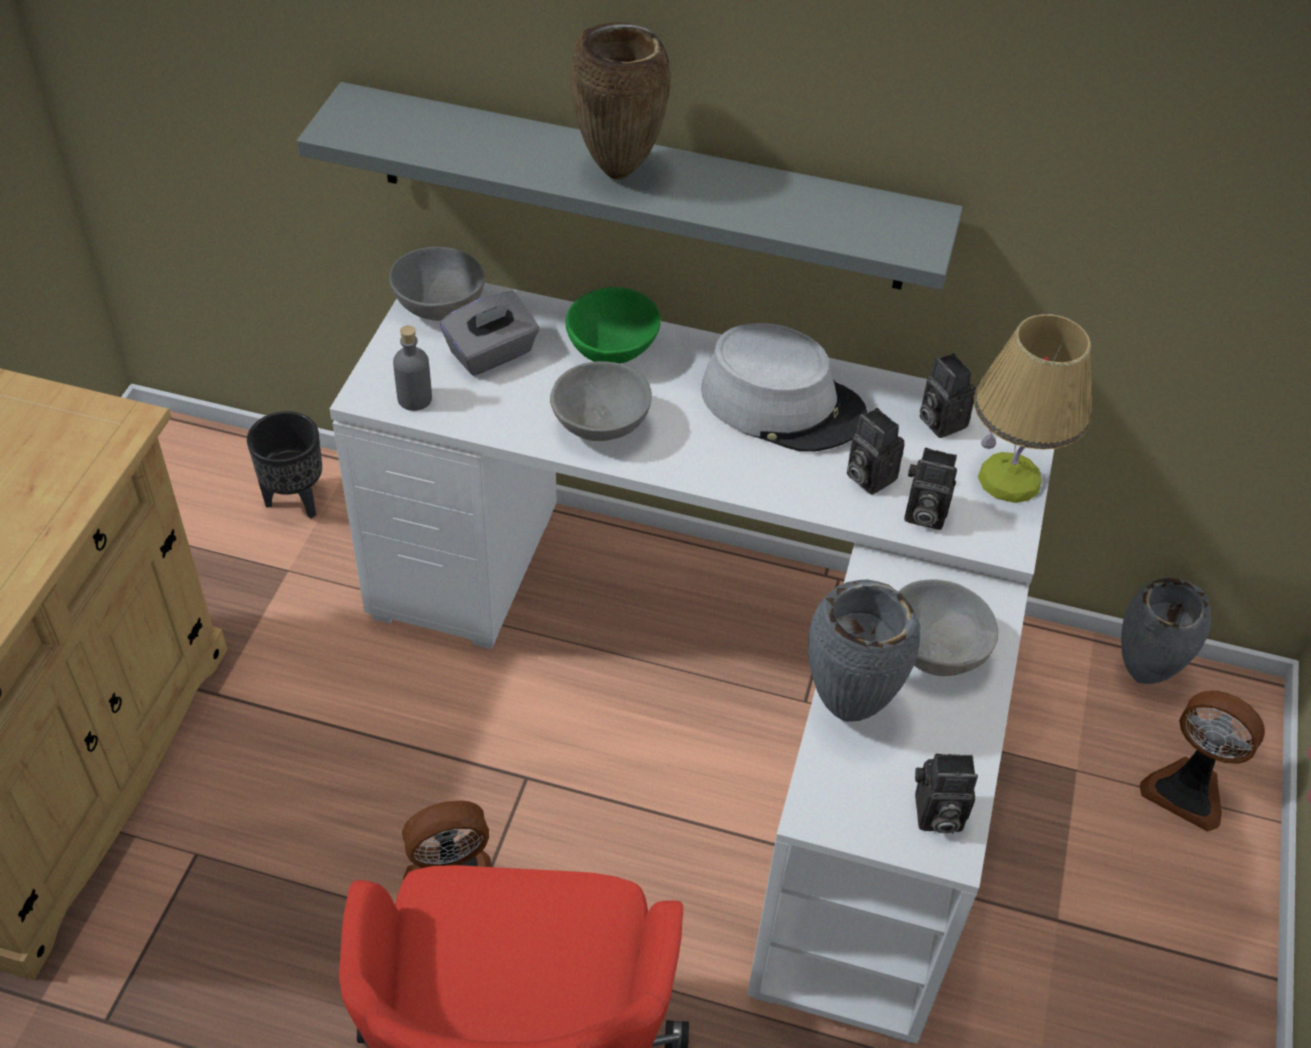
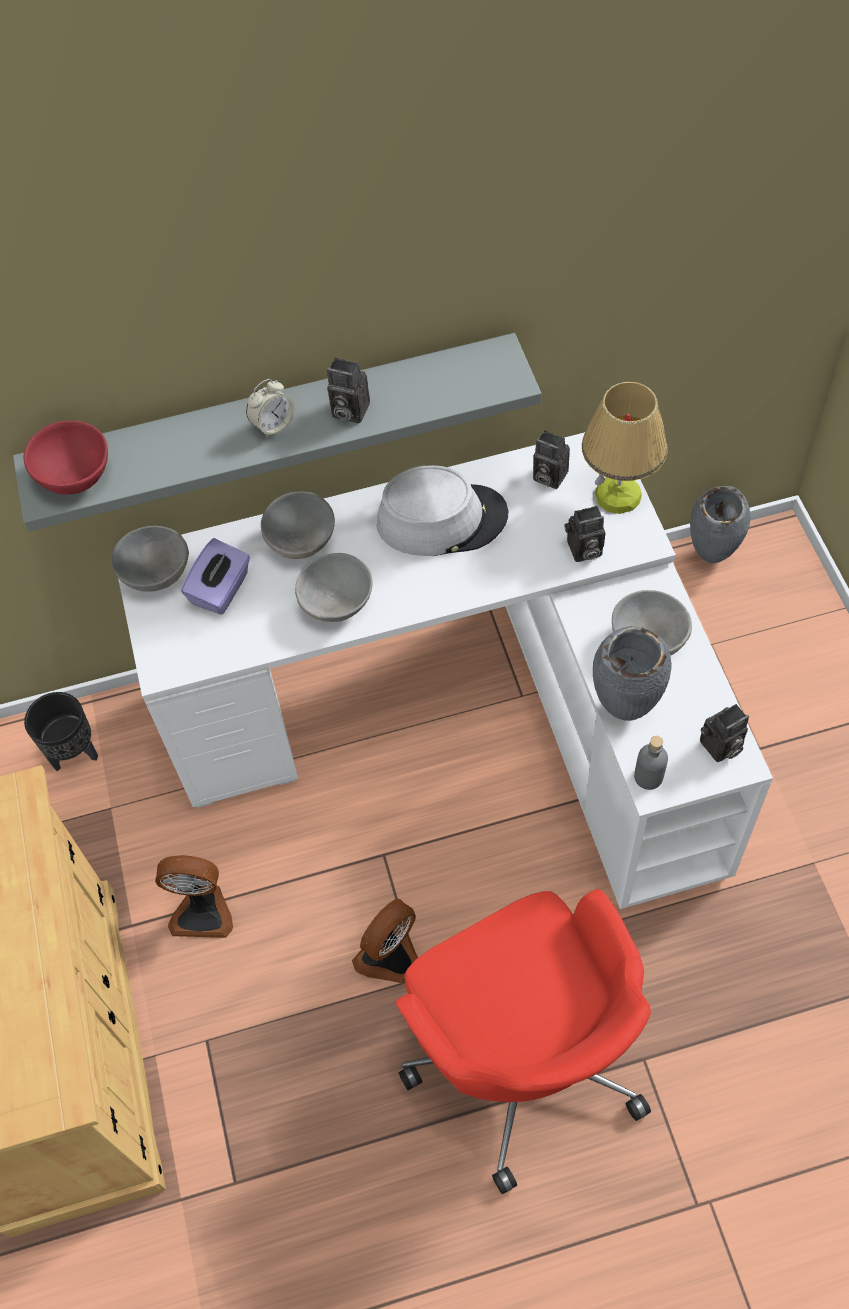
camera: 25 degrees left, 10 degrees up
(383, 125) = (76, 476): none -> red bowl
(415, 399) = (195, 654): grey bottle -> grey bottle (648, 777)
(492, 354) = (221, 590): grey tissue box -> purple tissue box
(613, 351) = (302, 541): green bowl -> grey bowl
(619, 171) = (273, 425): brown vase -> alarm clock
(867, 476) = (531, 543): camera -> camera (348, 411)
(1187, 789) = (782, 618): fan -> fan (203, 911)

